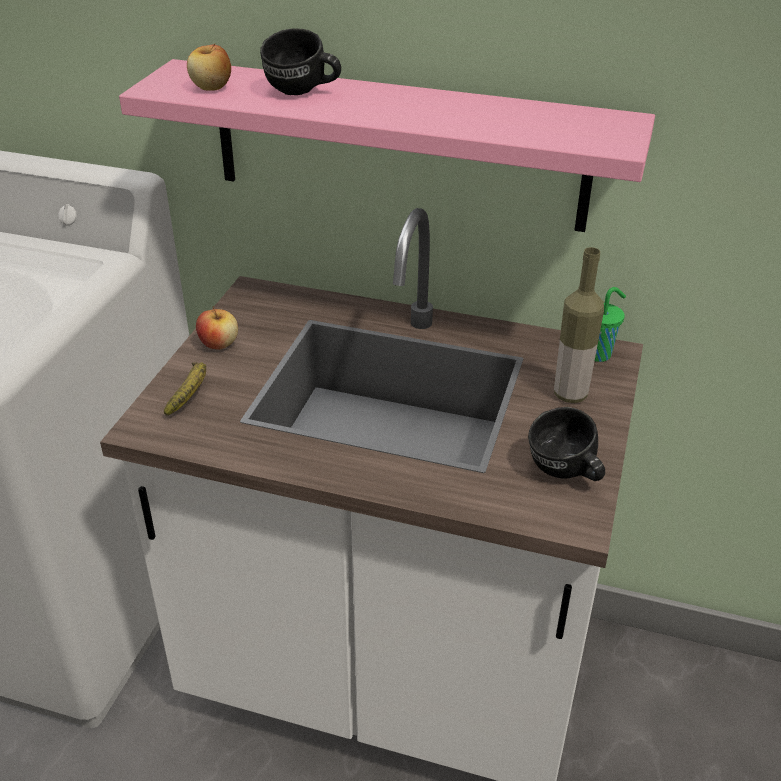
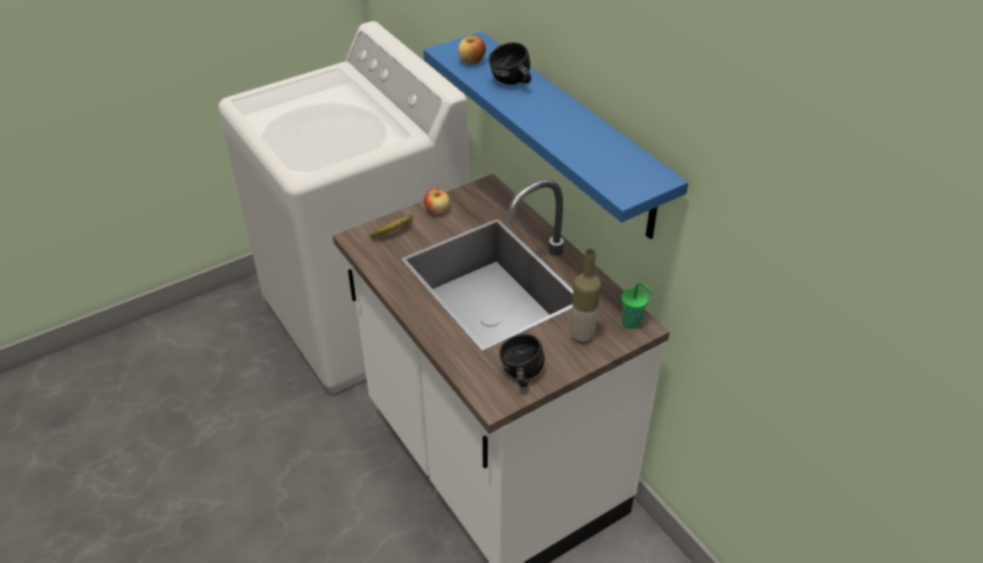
camera: 40 degrees right, 5 degrees up
(398, 146) = (570, 134): pink shelf -> blue shelf

